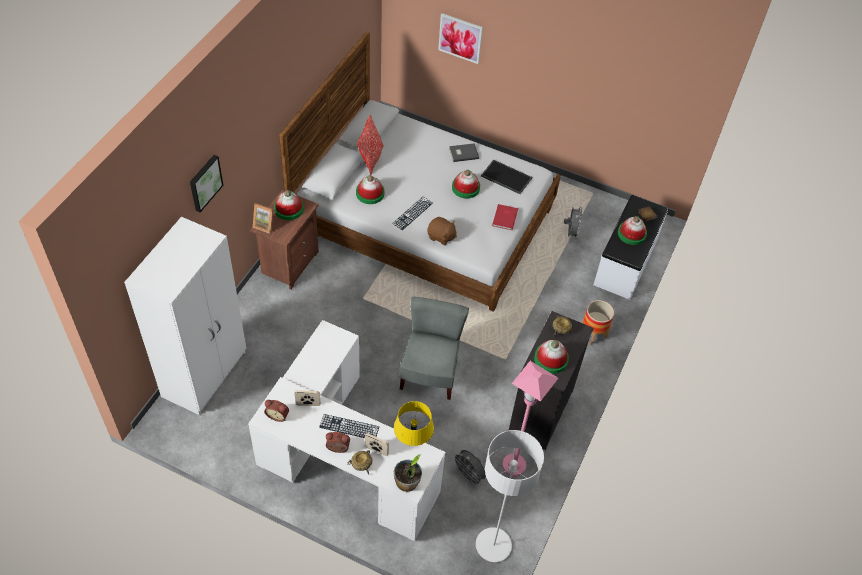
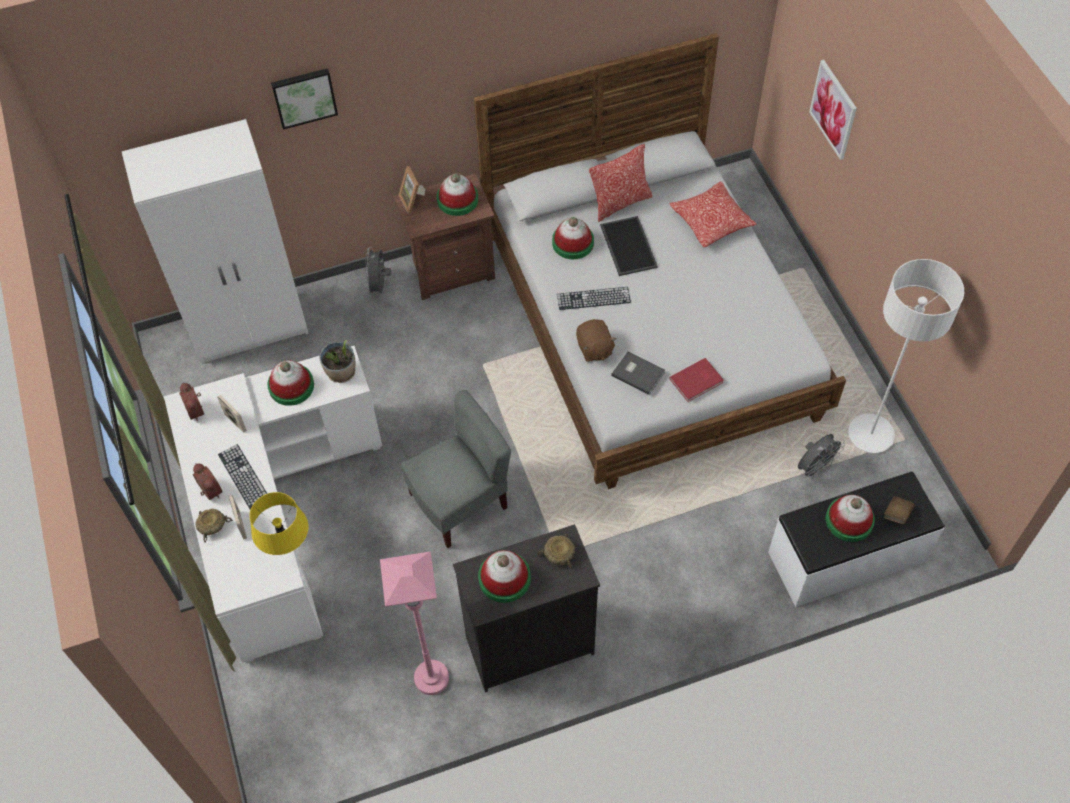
camera: 50 degrees right, 5 degrees up
(407, 483) = (230, 584): potted plant -> potted plant (341, 373)
(425, 139) = (711, 221): none -> pillow
(463, 153) = (738, 267): grey book -> grey book (638, 373)
(465, 188) = (691, 311): hat -> hat (291, 386)
(469, 476) = (373, 646): grey fan -> grey fan (379, 287)
(493, 545) = (314, 741): white floor lamp -> white floor lamp (870, 434)
(505, 177) = (756, 332): tray -> tray (627, 246)
(593, 334) = (698, 610): planter -> none

